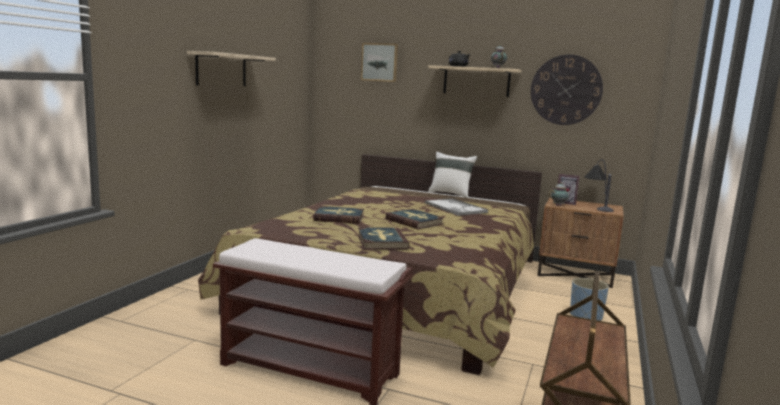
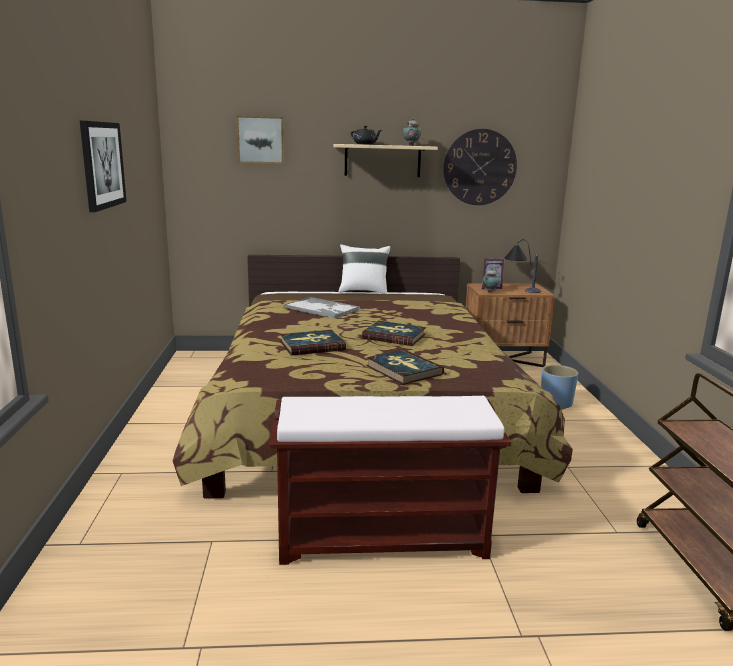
camera: 25 degrees left, 5 degrees up
(221, 69) = (102, 165): beige shelf -> picture
(456, 208) = (404, 310): tray -> tray (322, 309)

